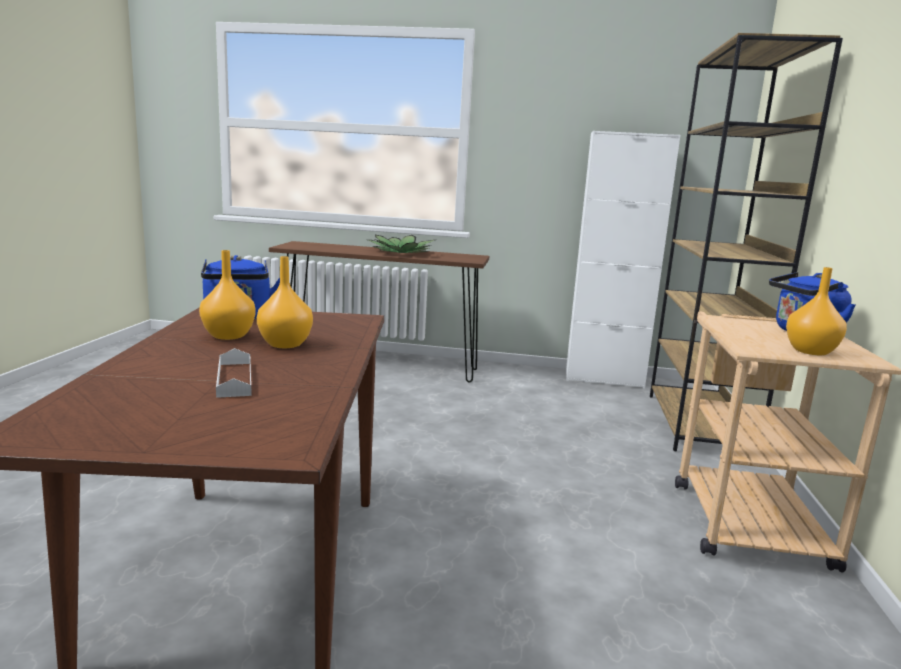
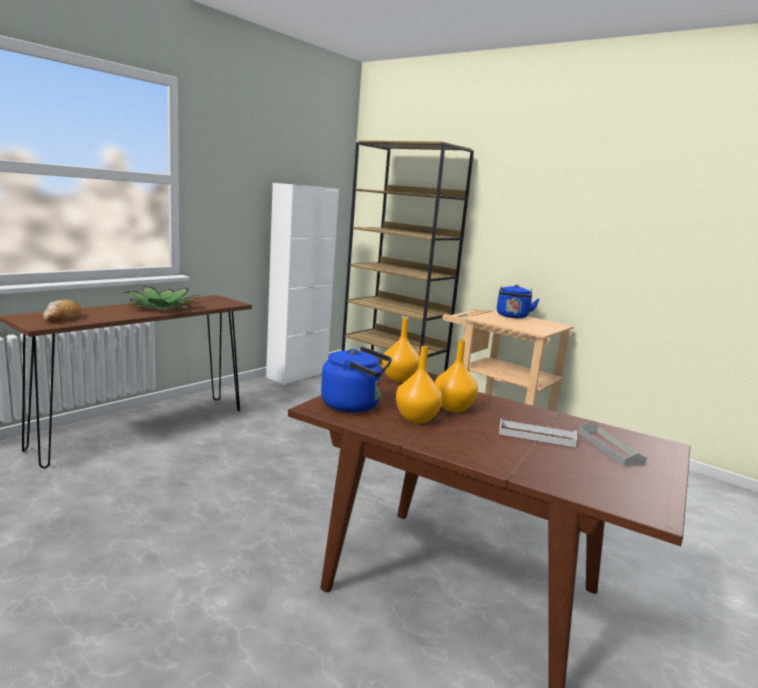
camera: 60 degrees left, 0 degrees up
(233, 415) = (609, 448): none -> grey tray
(313, 246) = (62, 318): none -> bread
(812, 351) = (545, 326): orange vase -> orange vase (400, 379)

